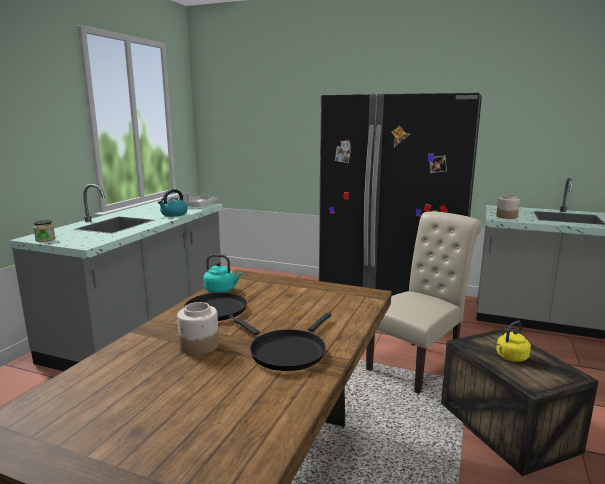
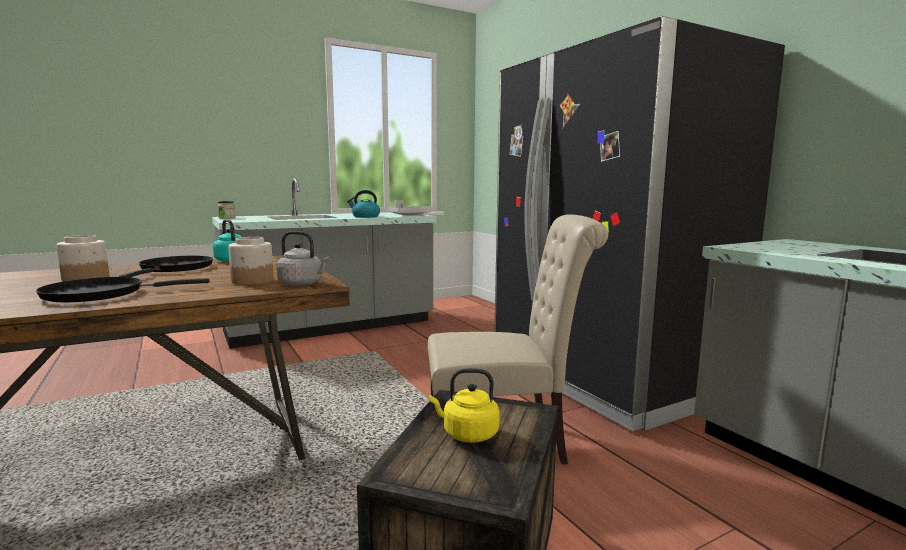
camera: 40 degrees right, 5 degrees down
(365, 297) = (302, 284): none -> grey kettle
(507, 216) = (762, 247): jar -> jar (252, 281)

